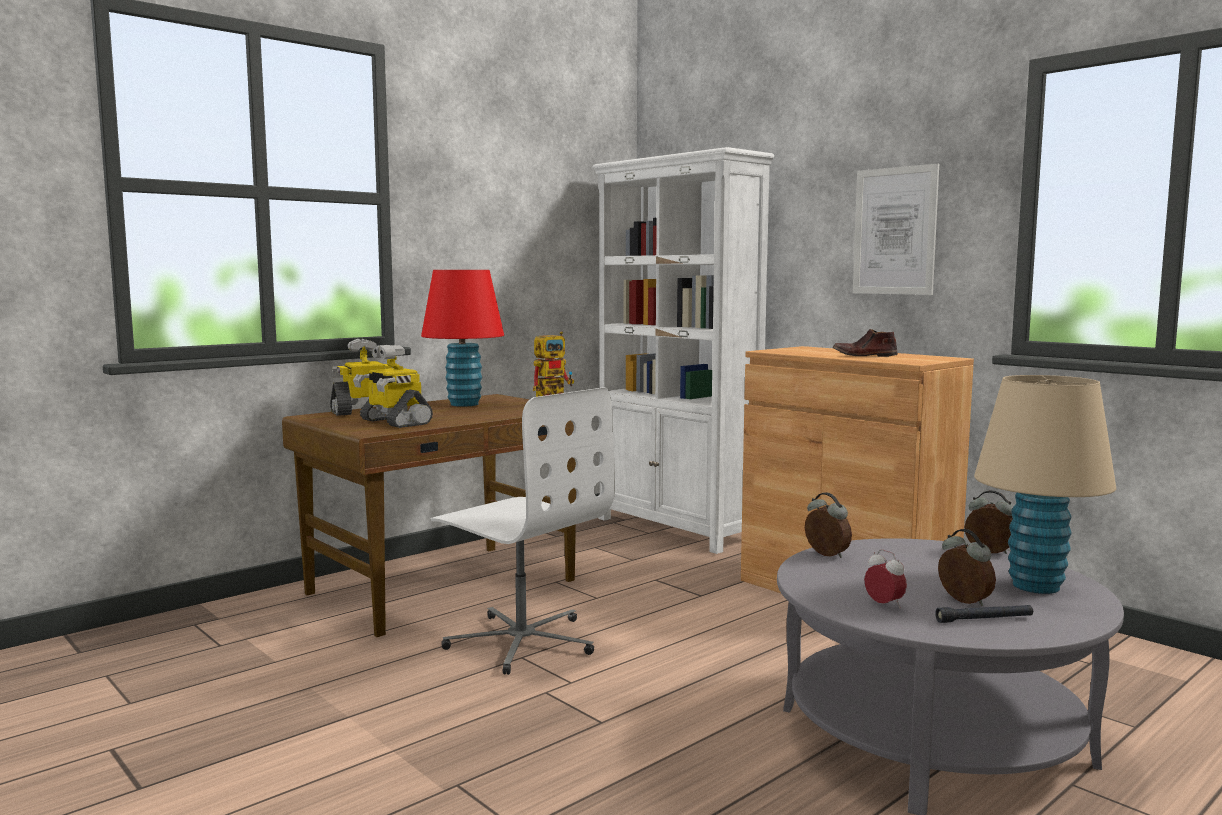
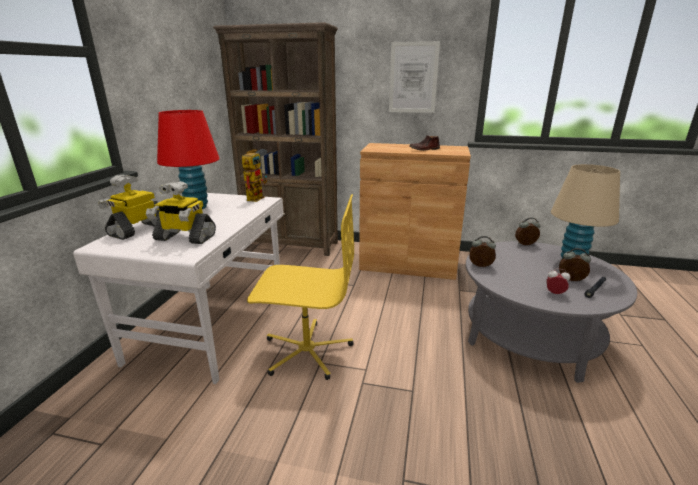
camera: 35 degrees left, 15 degrees up
(445, 587) = (213, 325): brown desk -> white desk
(522, 641) = (306, 350): white office chair -> yellow office chair
(677, 529) = (292, 245): white bookcase -> brown bookcase

